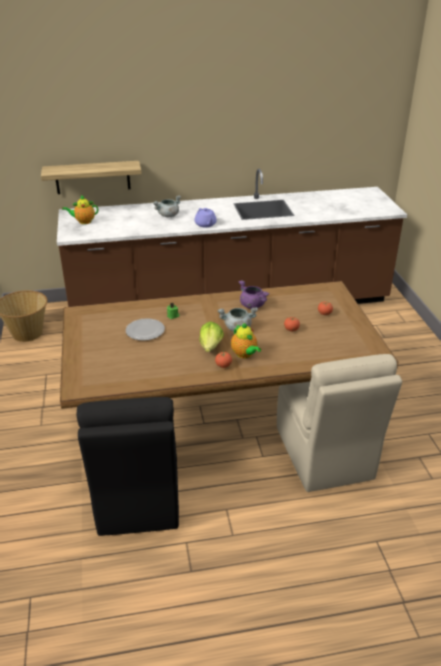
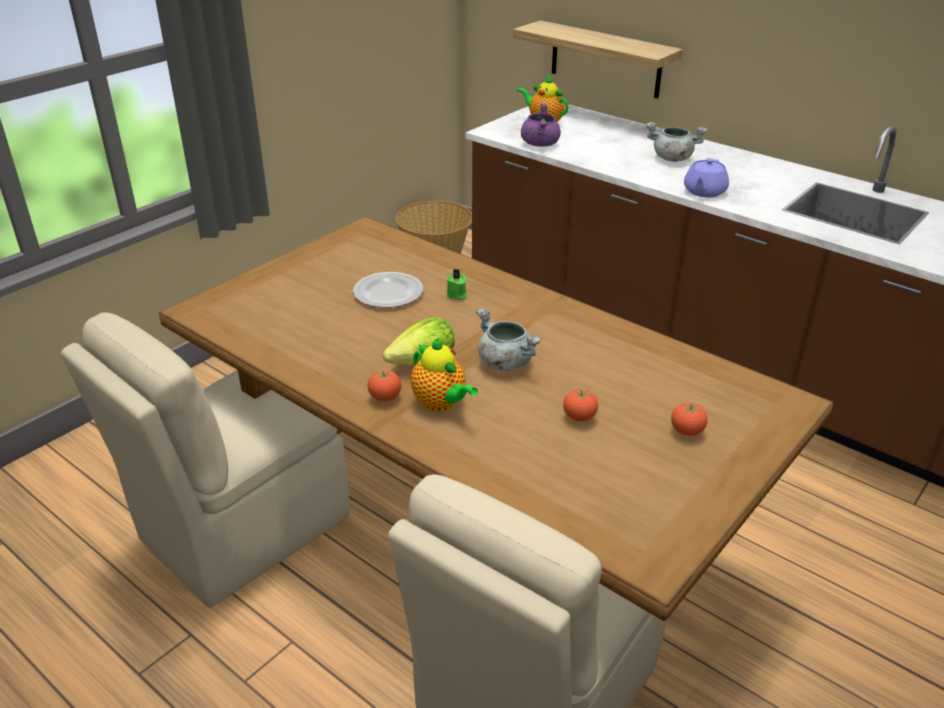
camera: 50 degrees right, 0 degrees up
(137, 496) = (240, 530): black chair -> beige chair
(245, 354) = (441, 403): teapot -> teapot turned 60 degrees counterclockwise
(252, 305) = (591, 346): purple cooking pot -> purple cooking pot (539, 144)

